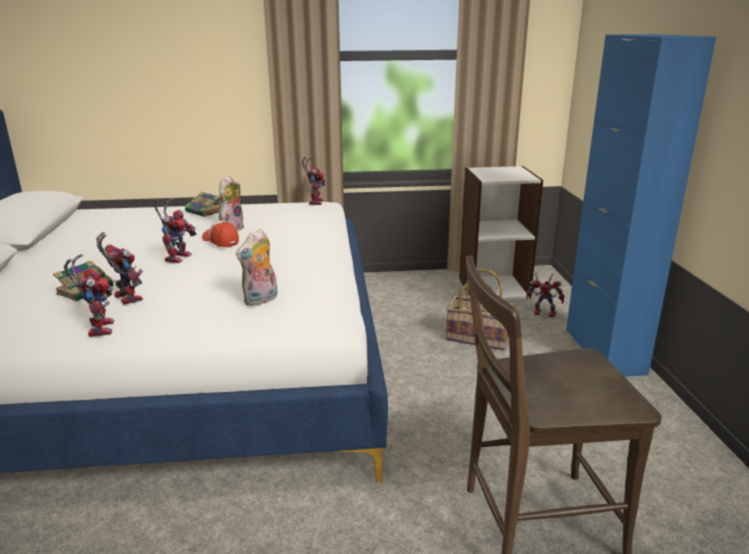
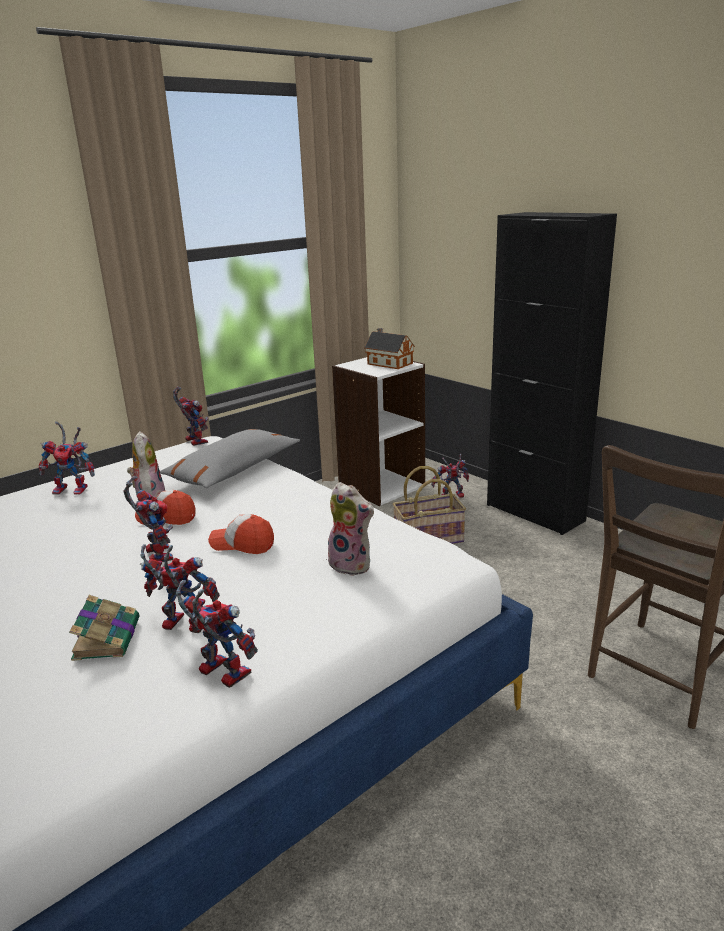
camera: 35 degrees left, 0 degrees up
(205, 212) = (74, 489): book -> toy robot
(225, 267) = (242, 544): none -> cap
(261, 300) = (352, 564): plush toy -> plush toy turned 60 degrees counterclockwise
(304, 225) = (233, 470): none -> grey pillow
(512, 174) = (388, 363): none -> toy house
(604, 351) = (535, 513): blue cabinet -> black cabinet

